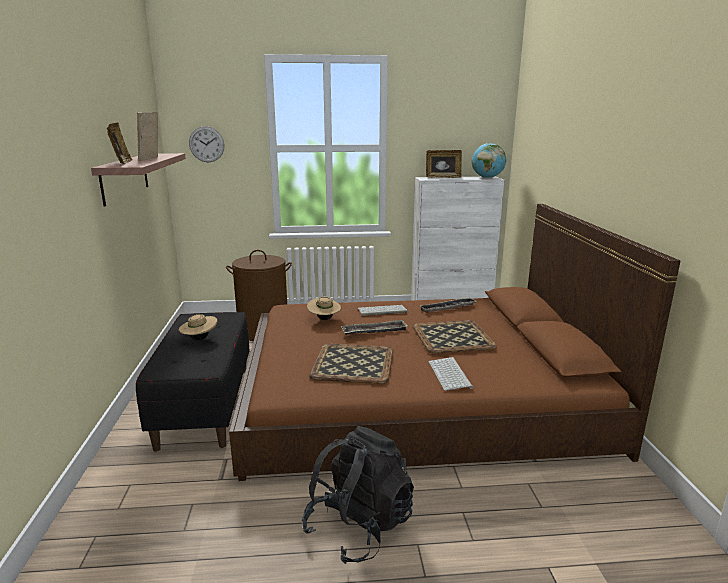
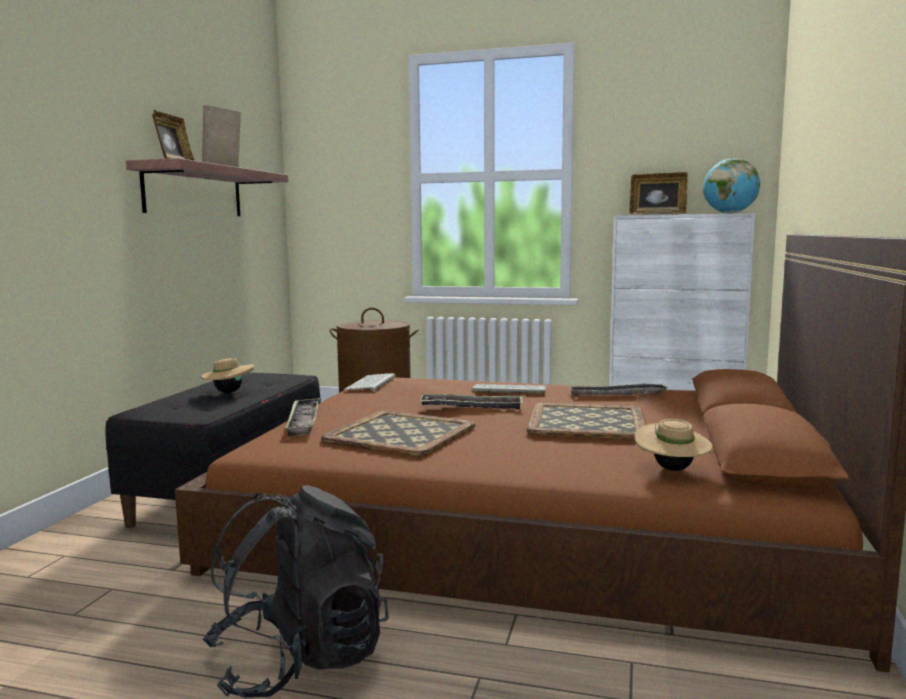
camera: 20 degrees right, 10 degrees down
(206, 144) = (334, 175): wall clock -> none
(279, 360) = (303, 421): none -> tray
(324, 319) = (414, 390): beige hat -> beige hat (672, 469)
(451, 374) = (534, 459): keyboard -> keyboard (371, 383)

